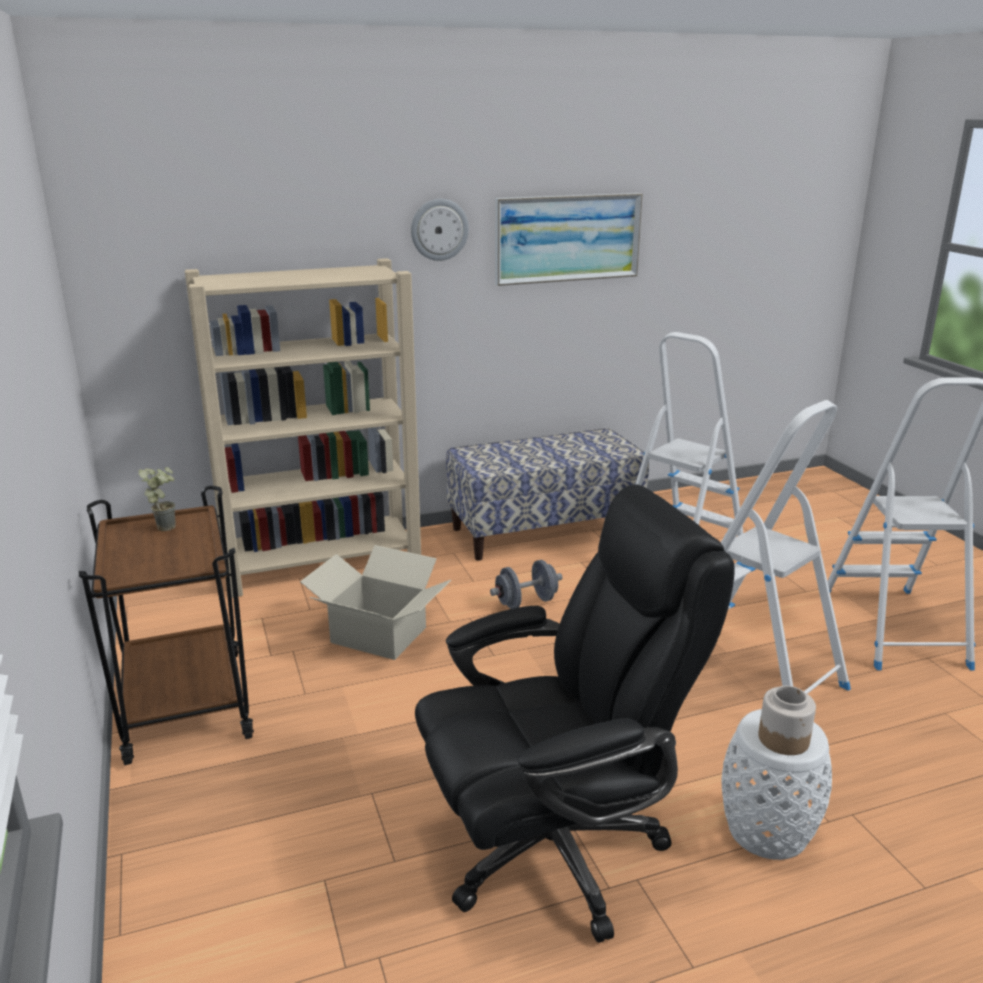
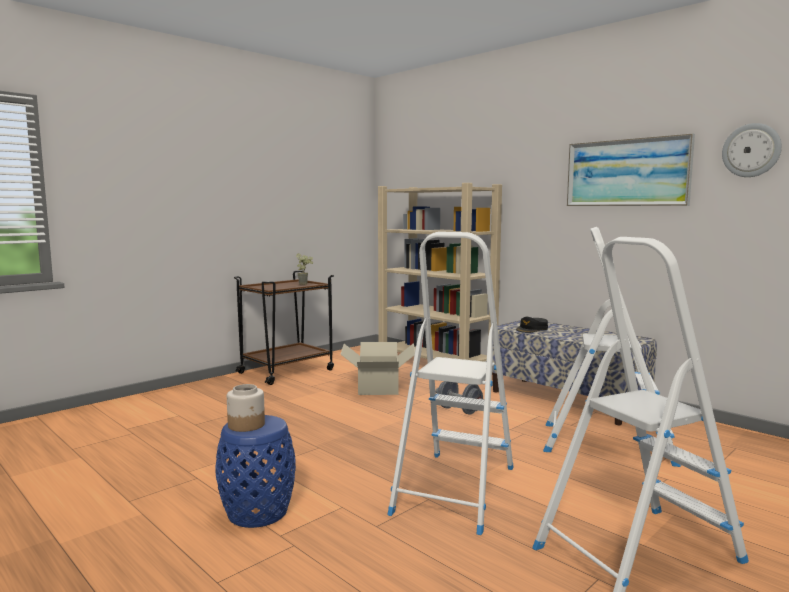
camera: 65 degrees right, 15 degrees down
(439, 229) = (534, 166): wall clock -> wall clock (751, 150)
(512, 462) = (532, 329): none -> black cap
(553, 849) = (215, 454): black office chair -> none
(767, 831) = (258, 512): white stool -> blue stool

